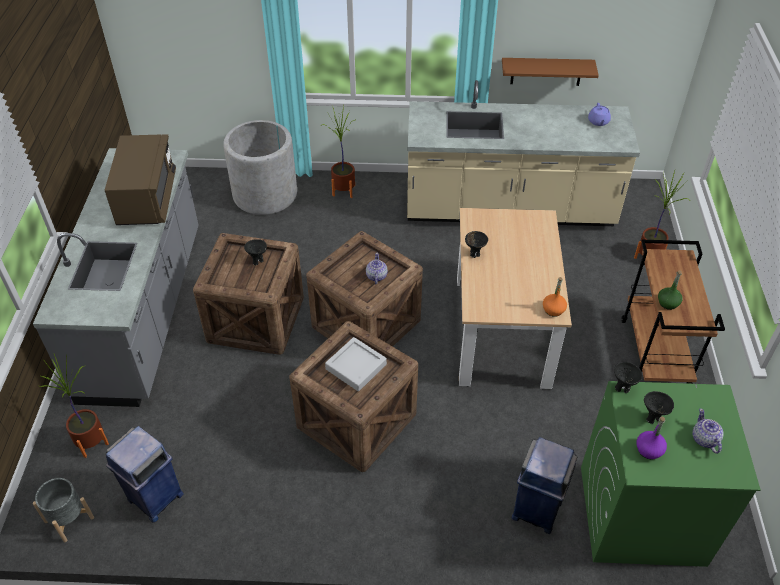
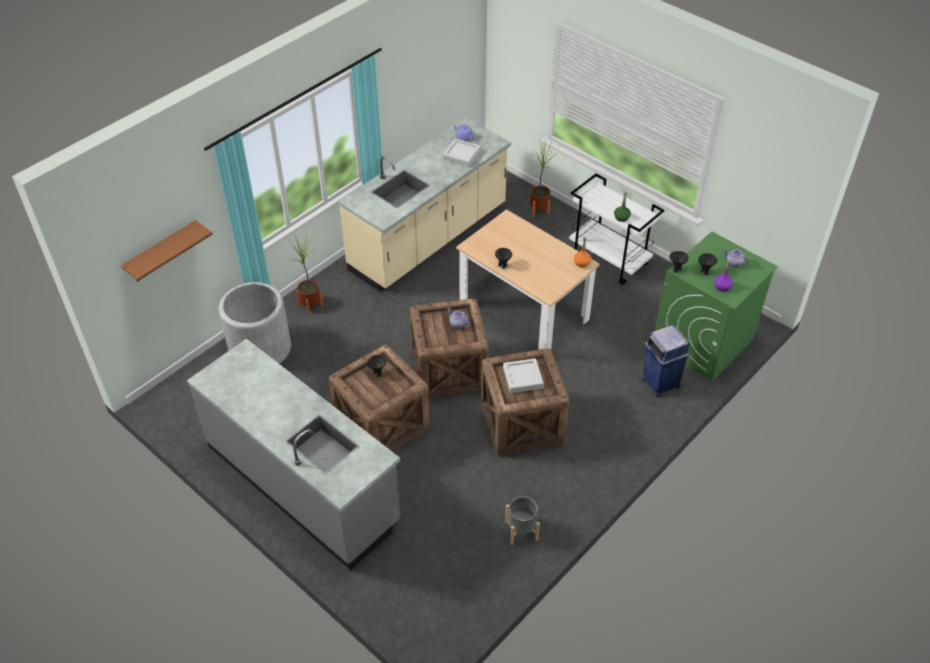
camera: 50 degrees left, 0 degrees up
(69, 519) = (453, 619): grey planter -> grey planter (521, 530)
(91, 442) = (397, 575): potted plant -> none
(147, 199) = (277, 386): brown microwave -> none
(154, 498) = (480, 562): blue trash can -> none
(546, 71) = (407, 124): brown shelf -> brown shelf (161, 253)
(572, 133) = (461, 155): none -> grey tray
(655, 354) = (609, 260): brown cart -> white cart

